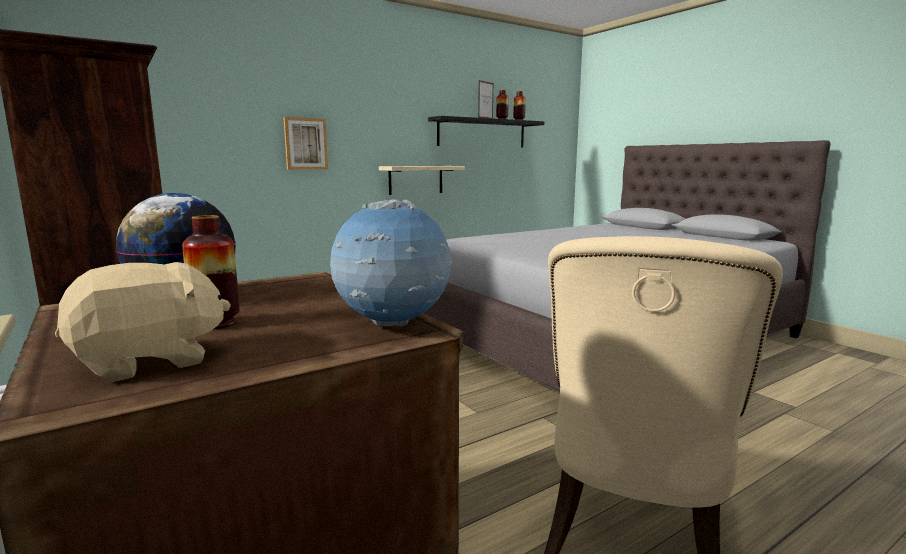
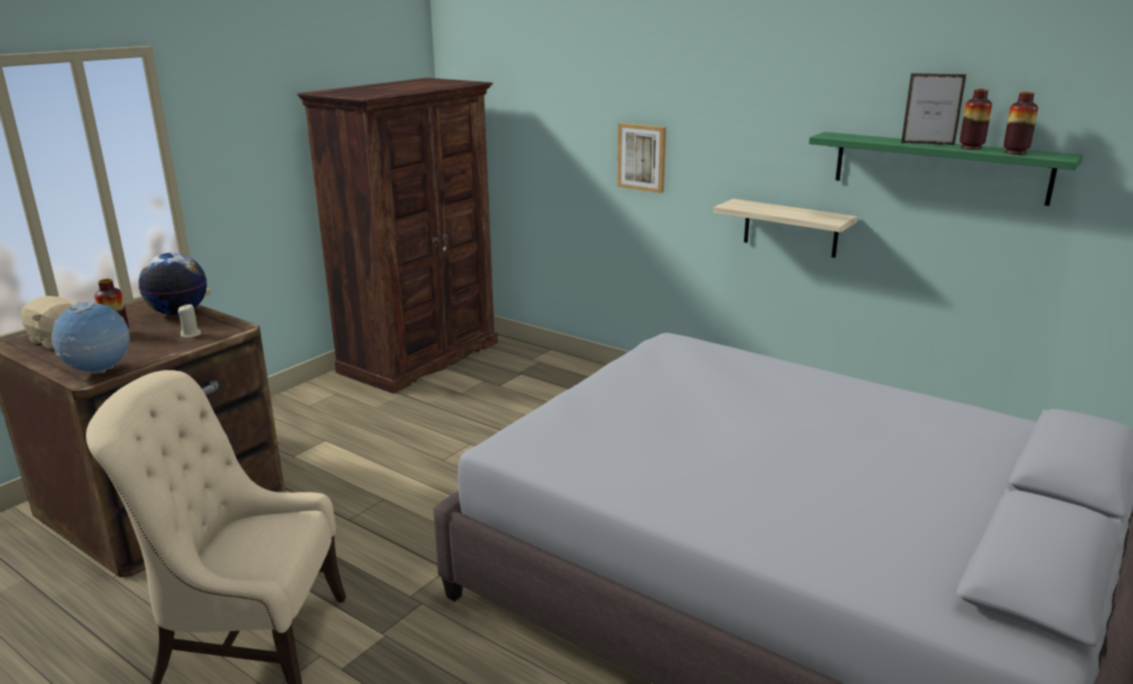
camera: 70 degrees right, 10 degrees up
(304, 291) = (191, 334): none -> beige candle
(482, 133) = (939, 167): black shelf -> green shelf

